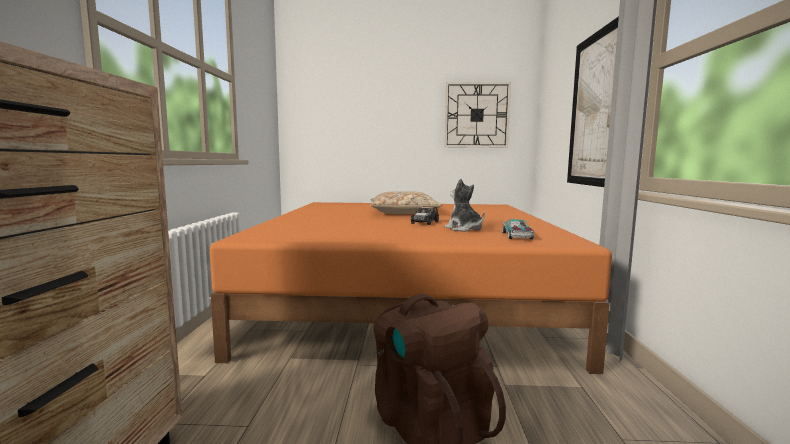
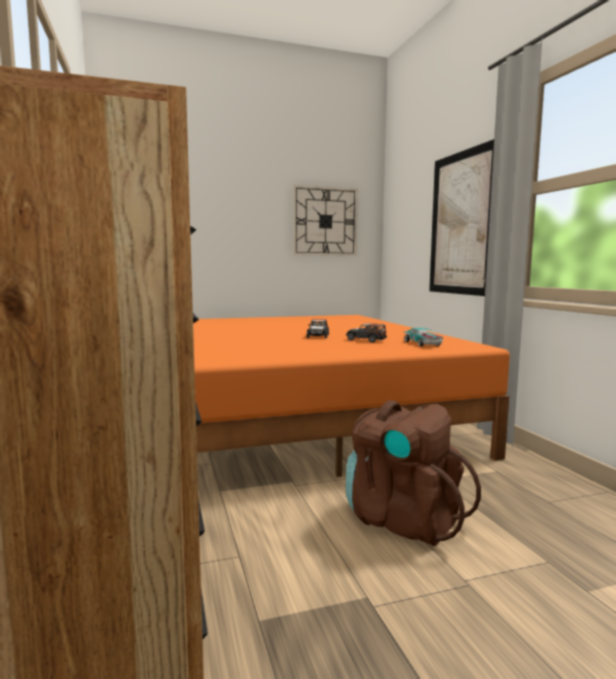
camera: 20 degrees left, 0 degrees up
(403, 213) = (275, 327): beige pillow -> none
(464, 229) = (366, 340): plush toy -> toy car

